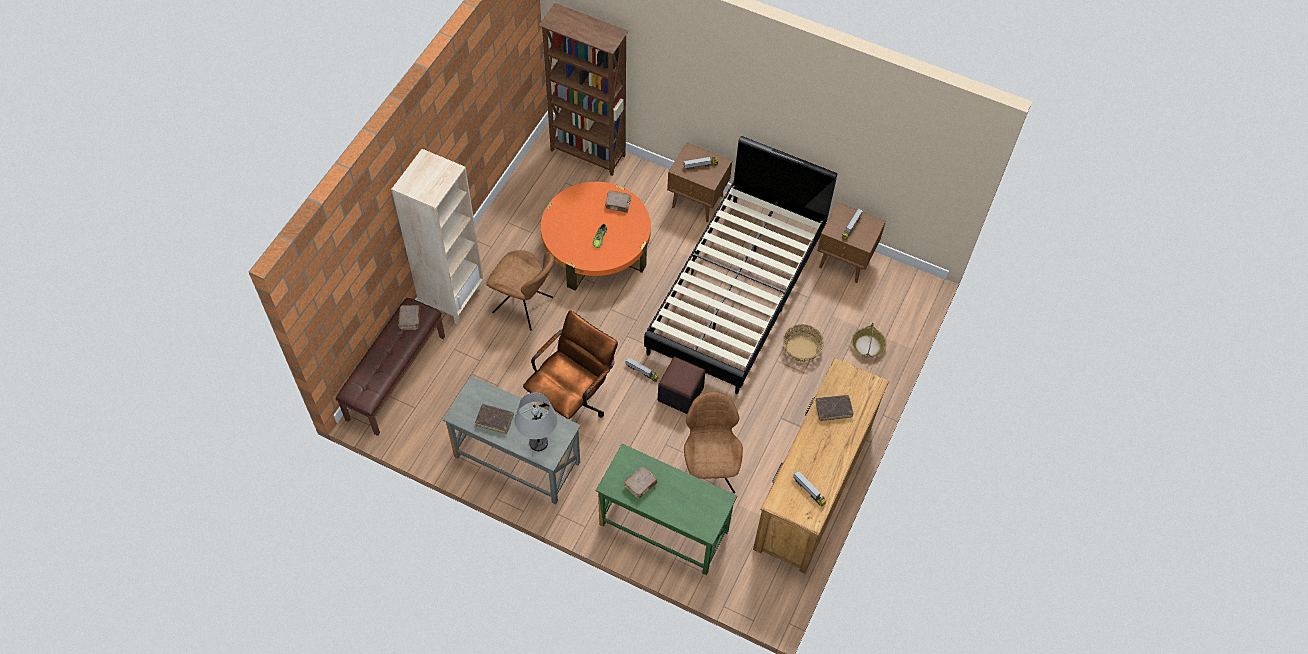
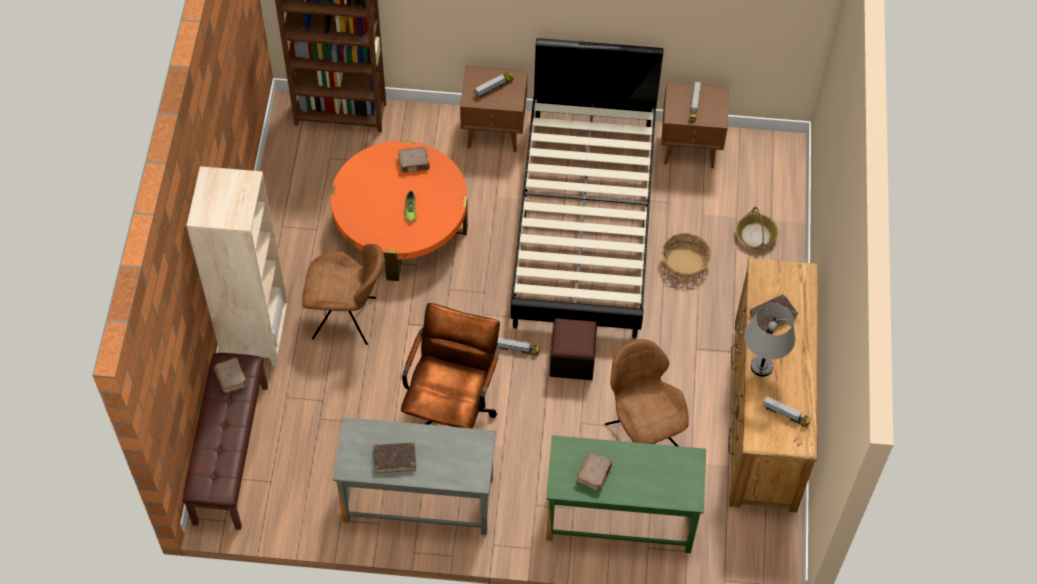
camera: 20 degrees left, 0 degrees up
(538, 443) = (457, 467): grey table lamp -> grey table lamp (762, 367)

